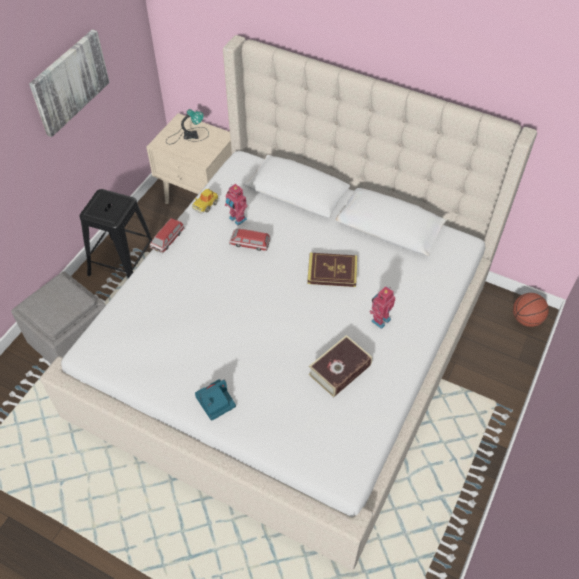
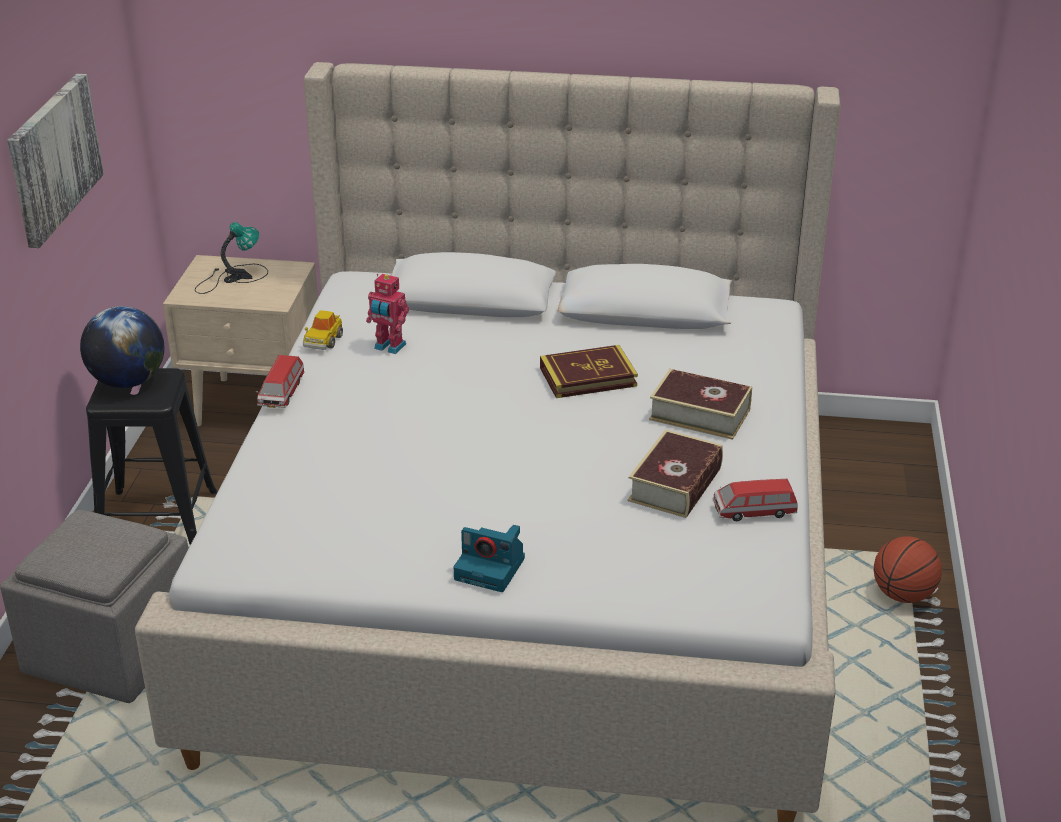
camera: 20 degrees left, 20 degrees down
(106, 201) = (128, 382): none -> globe
(215, 402) = (491, 569): camera -> camera turned 105 degrees counterclockwise
(250, 244) = (429, 371): toy car -> toy car (754, 511)
(379, 319) = (700, 414): toy robot -> book
(526, 319) = (889, 445): basketball -> basketball (903, 595)

